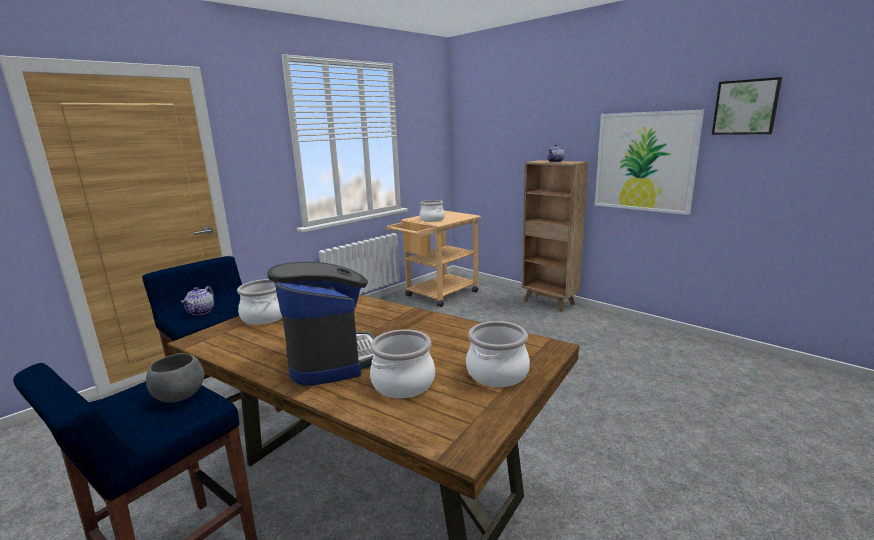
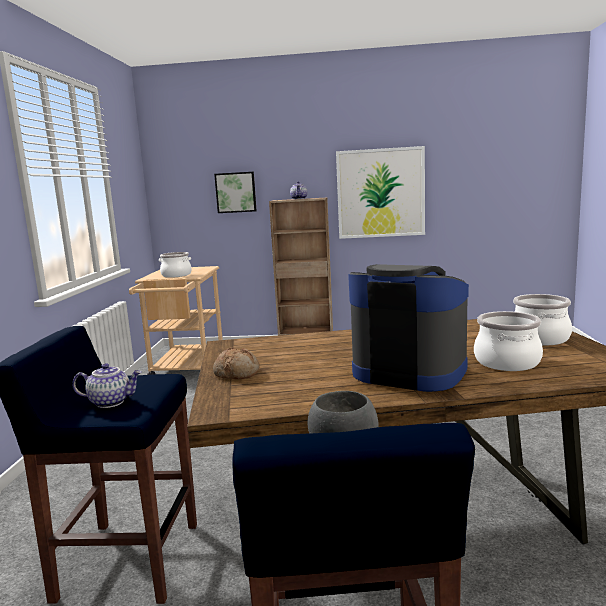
camera: 40 degrees left, 5 degrees down
(201, 312) = (111, 402): teapot -> teapot turned 60 degrees counterclockwise
(265, 317) = (237, 373): cooking pot -> bread
(745, 107) = (454, 144): picture -> picture (236, 192)

